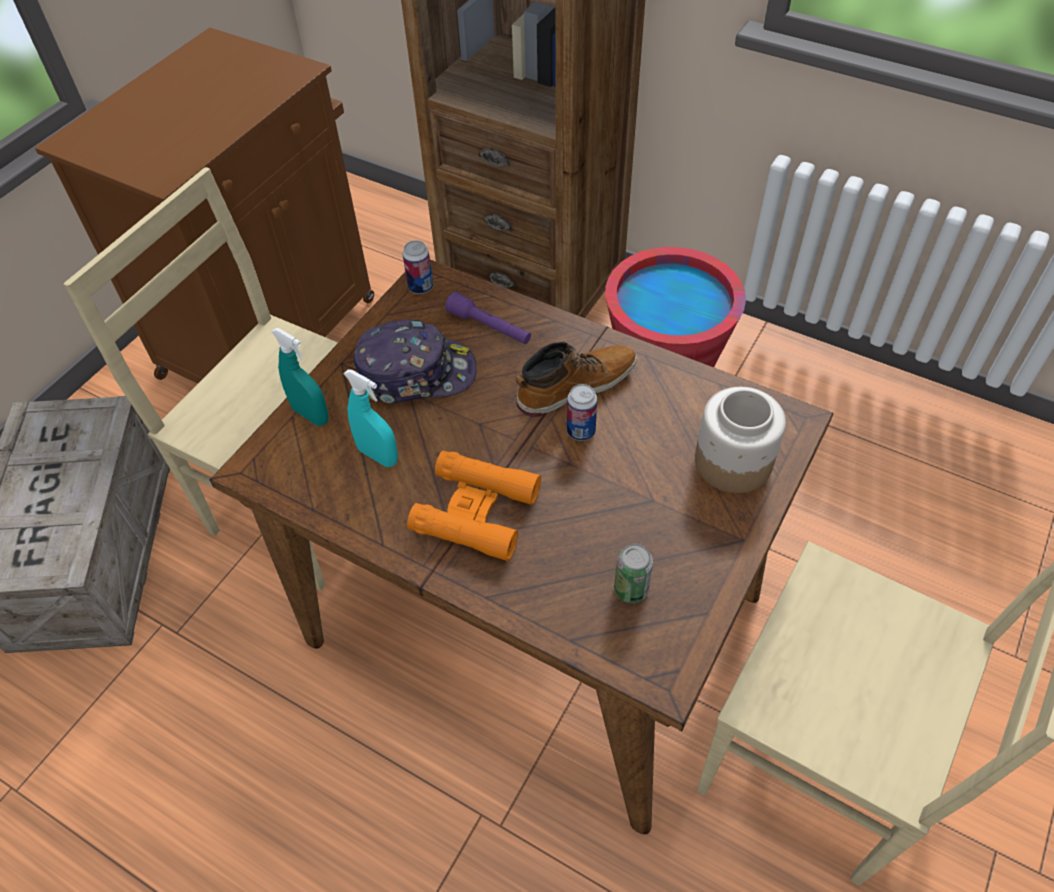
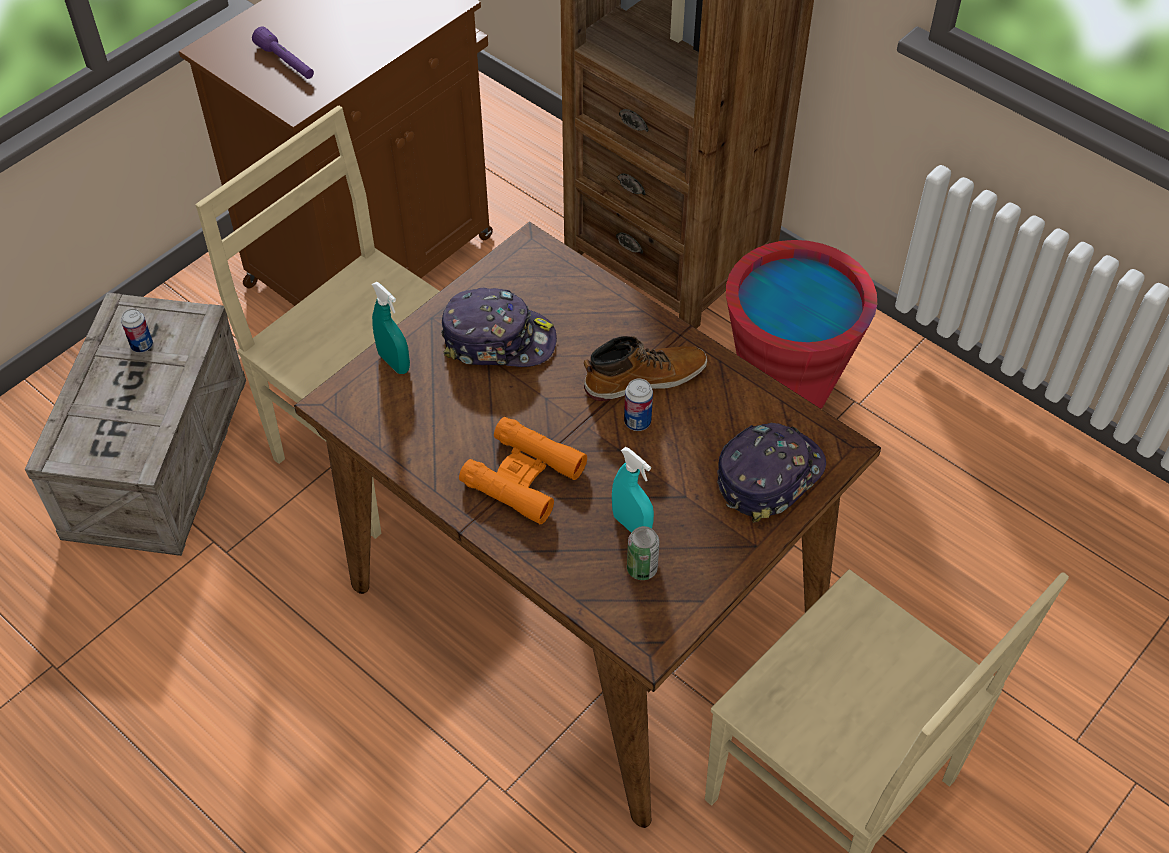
camera: 10 degrees right, 0 degrees up
(378, 456) = (447, 411): turquoise spray bottle -> turquoise spray bottle (631, 525)
(420, 287) = (522, 254): can -> can (142, 345)
(489, 327) = (578, 307): purple flashlight -> purple flashlight (285, 62)
(732, 462) = (768, 475): jar -> cap

